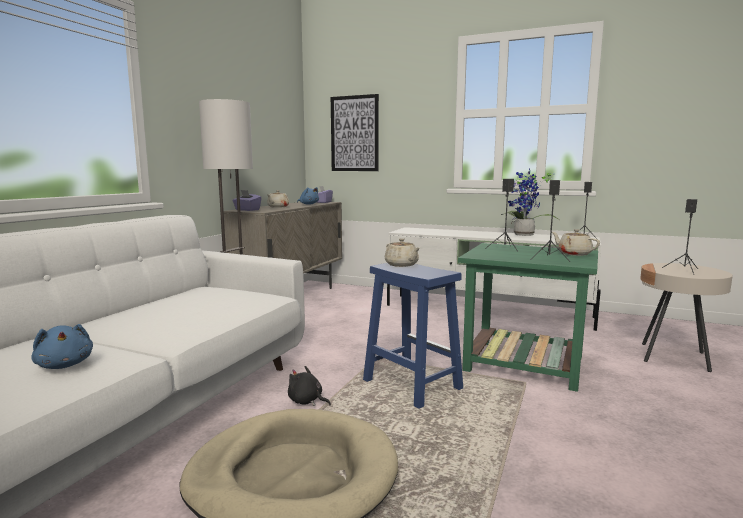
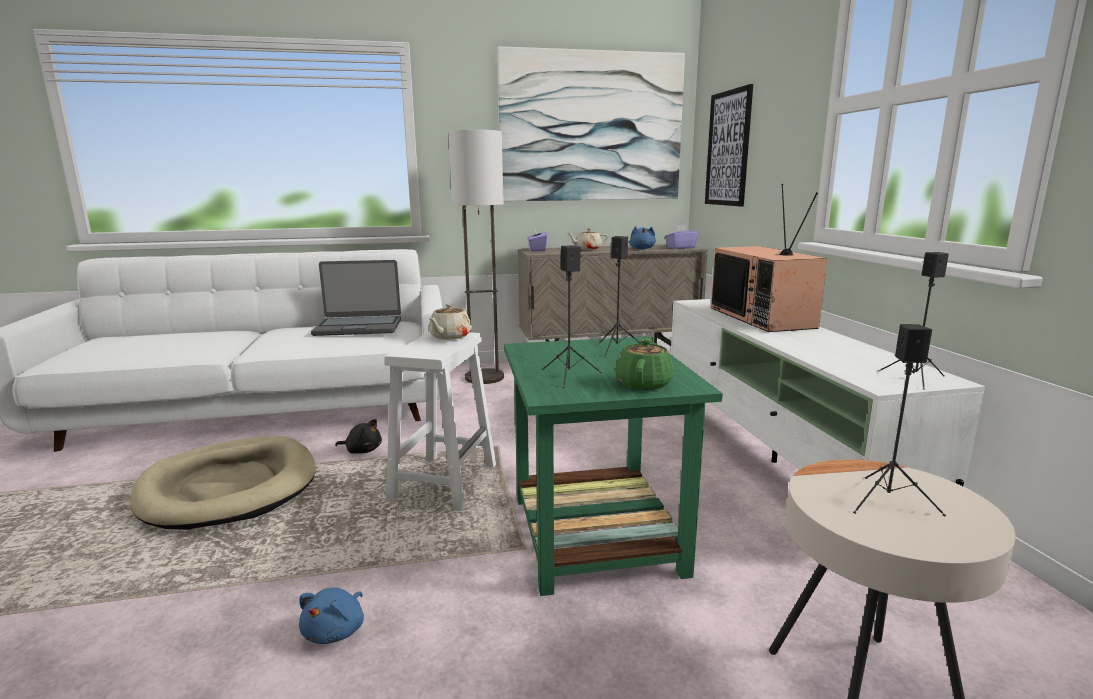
camera: 55 degrees right, 5 degrees up
(65, 365) = (179, 347): blue plush toy -> blue plush toy (336, 631)
(201, 296) = (358, 327): none -> laptop
(258, 109) = (591, 127): none -> picture
(307, 401) = (362, 450): black plush toy -> black plush toy turned 105 degrees clockwise
(410, 384) = (444, 482): blue stool -> white stool
(458, 232) = (764, 318): none -> television
(523, 235) = (835, 345): potted plant -> none
(573, 254) = (644, 383): beige teapot -> green teapot

